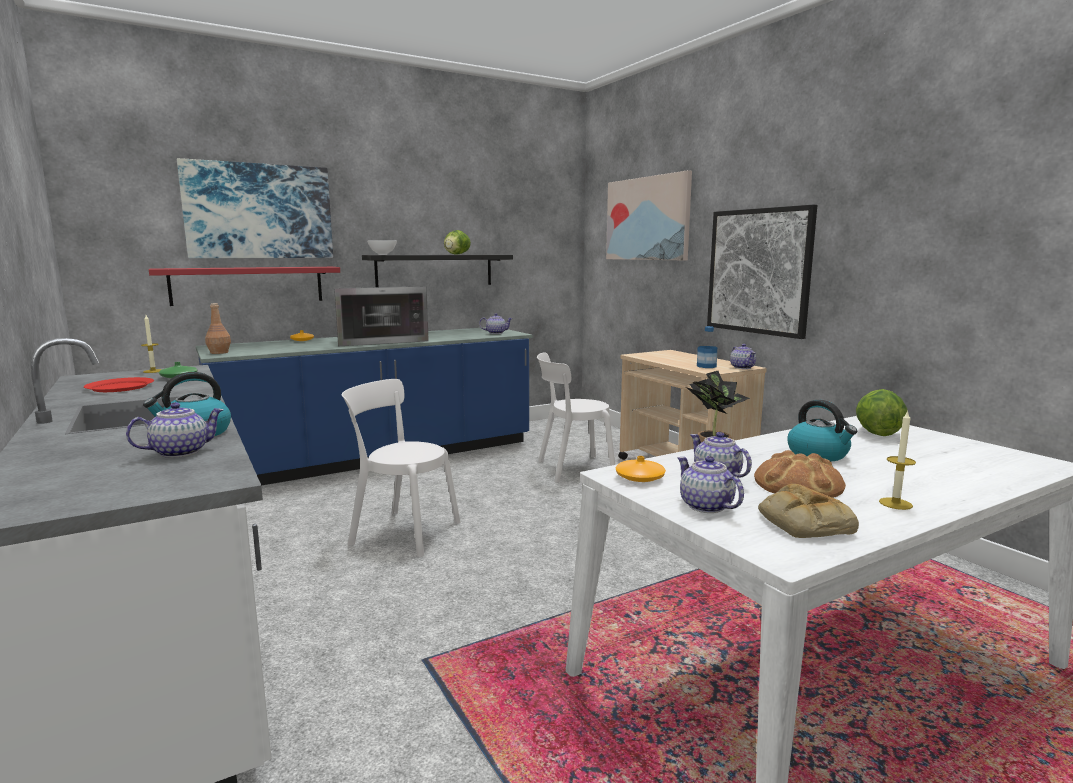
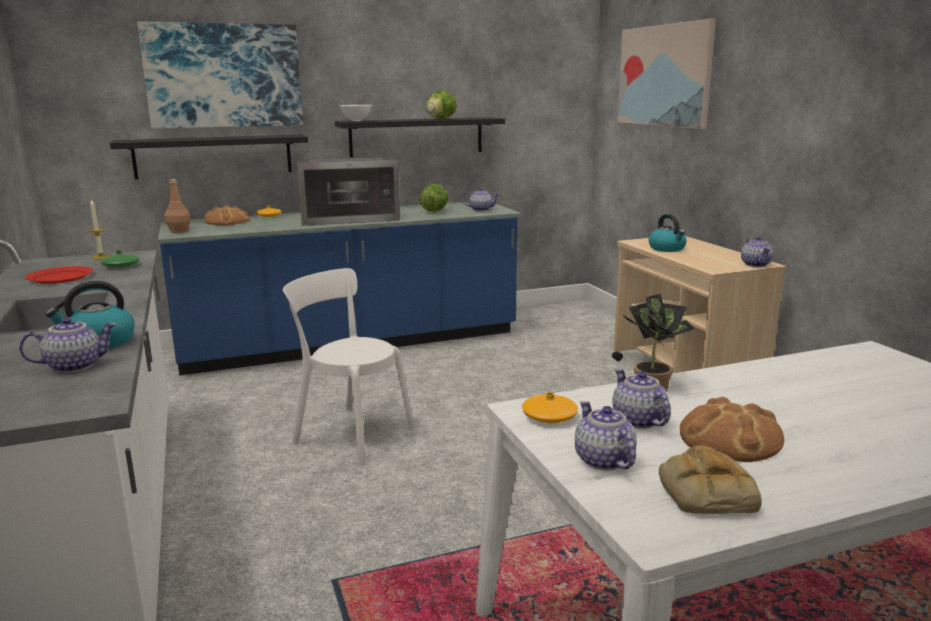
camera: 10 degrees right, 5 degrees up
(248, 285) = (213, 156): red shelf -> black shelf
(263, 344) = (227, 221): none -> bread
(571, 469) = (554, 369): white chair -> none
(706, 366) = (712, 261): bottle -> none
(758, 271) = (785, 147): picture -> none
(818, 454) = (779, 397): kettle -> kettle (667, 249)
(876, 433) = (871, 370): lettuce -> lettuce (435, 211)
(895, 503) = (834, 474): candle -> none

